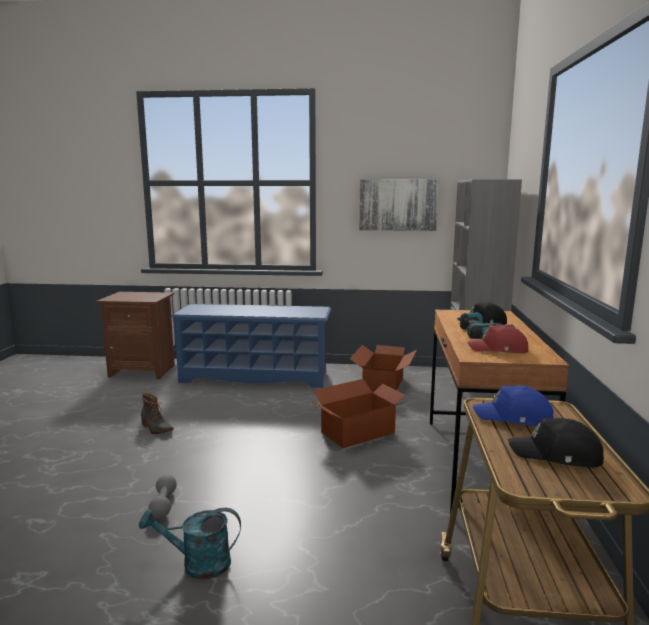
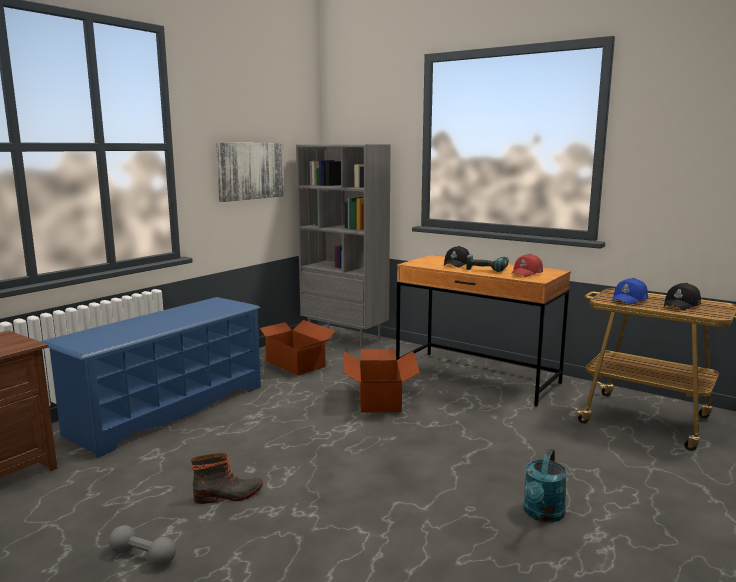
camera: 60 degrees left, 0 degrees up
(163, 504) = (426, 517): grey dumbbell -> grey dumbbell (143, 556)

